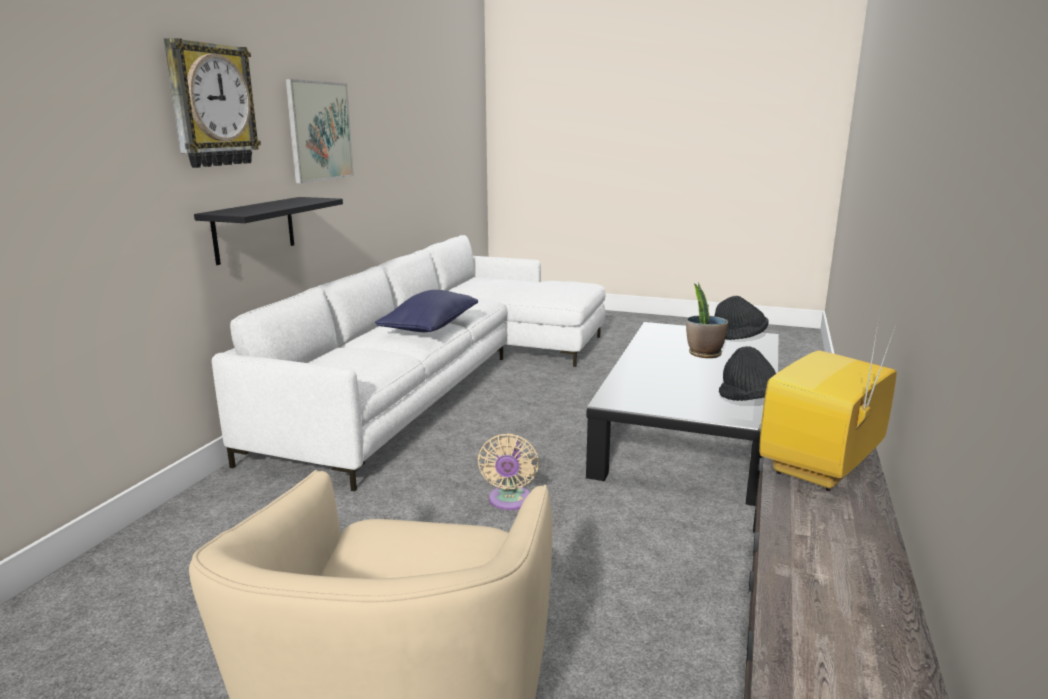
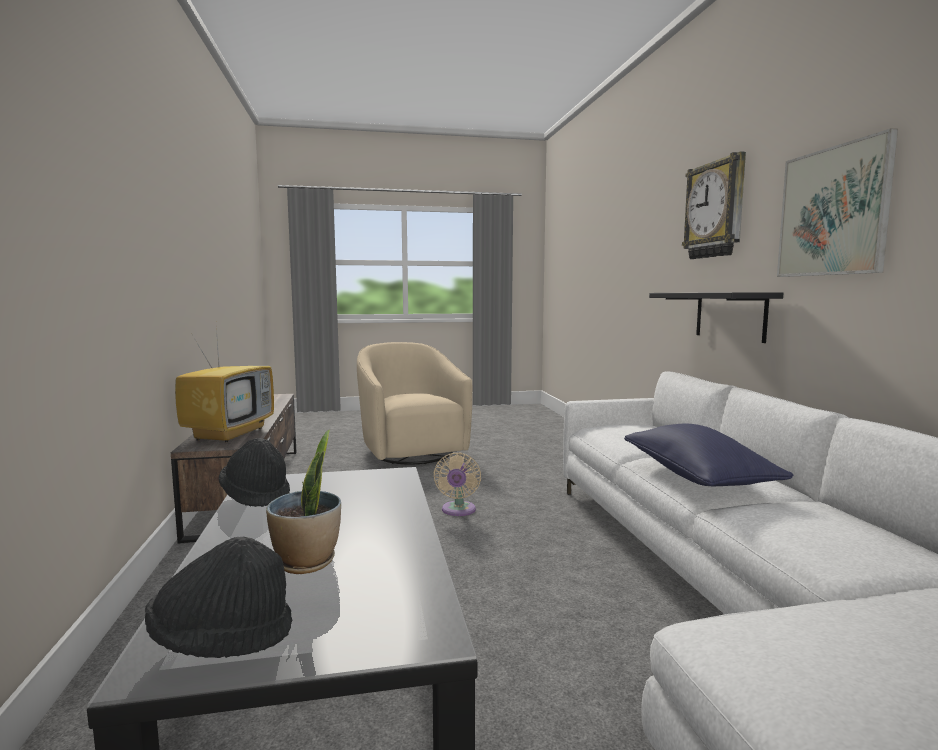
camera: 150 degrees right, 10 degrees down
(509, 501) = (458, 511): beige fan -> beige fan turned 150 degrees counterclockwise

